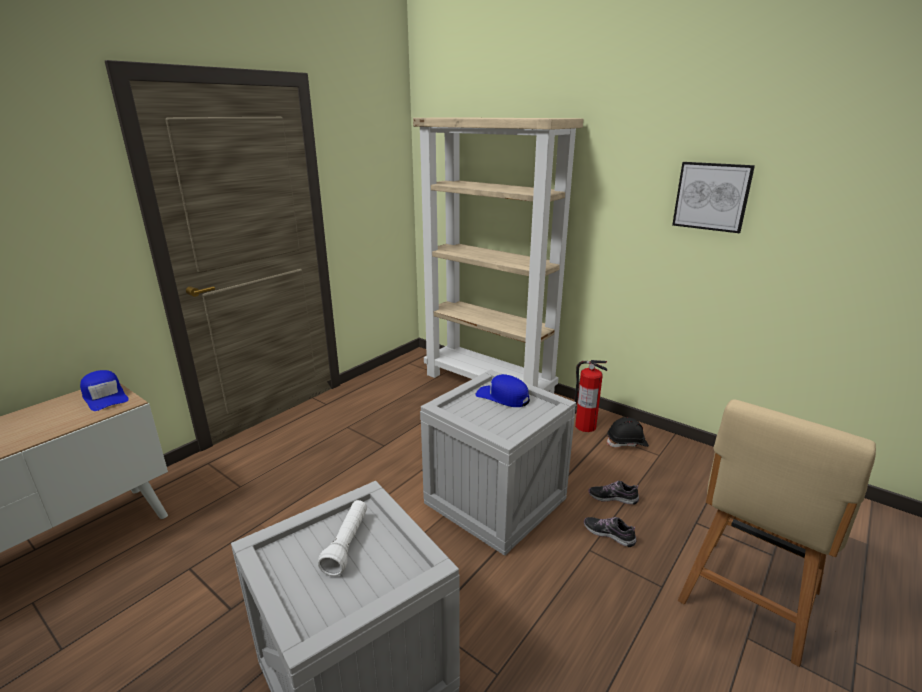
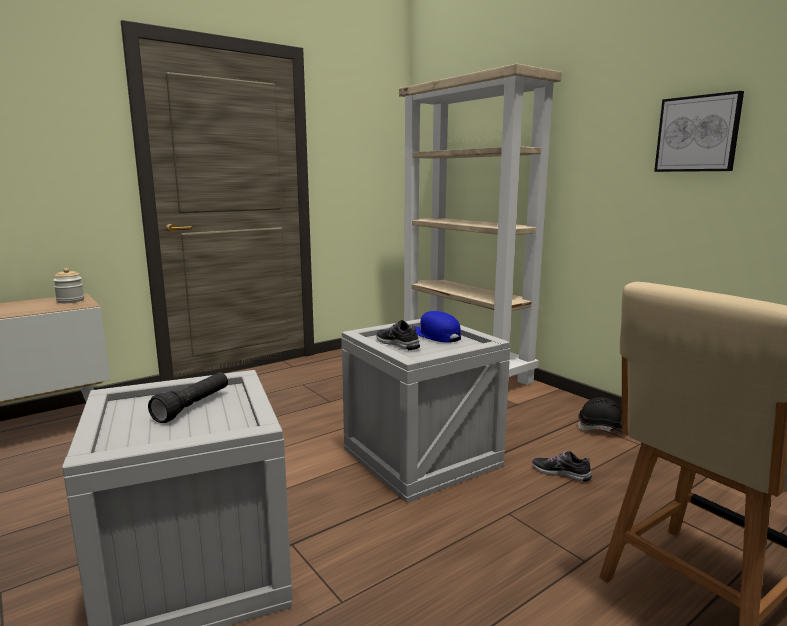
camera: 15 degrees right, 10 degrees down
(105, 396) = (70, 301): blue cap -> jar
(347, 544) = (193, 406): white flashlight -> black flashlight
(585, 426) = (557, 410): fire extinguisher -> none
(609, 534) = (540, 503): shoe -> shoe (397, 344)

